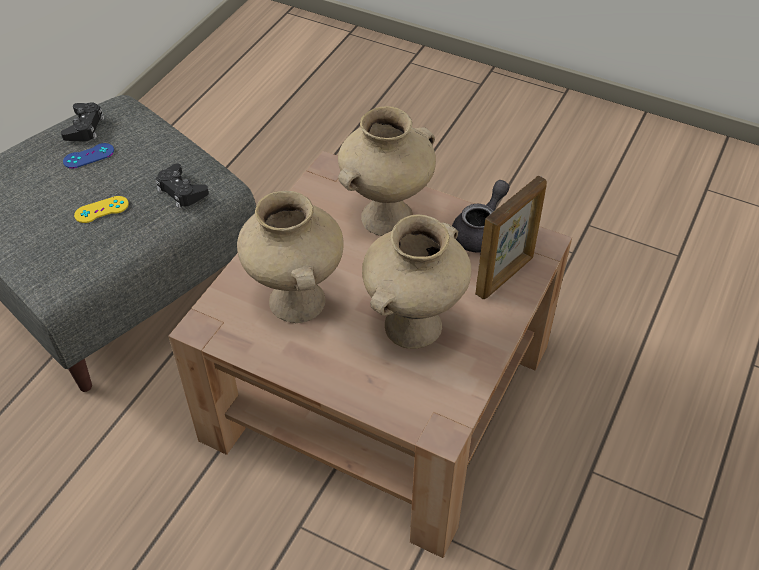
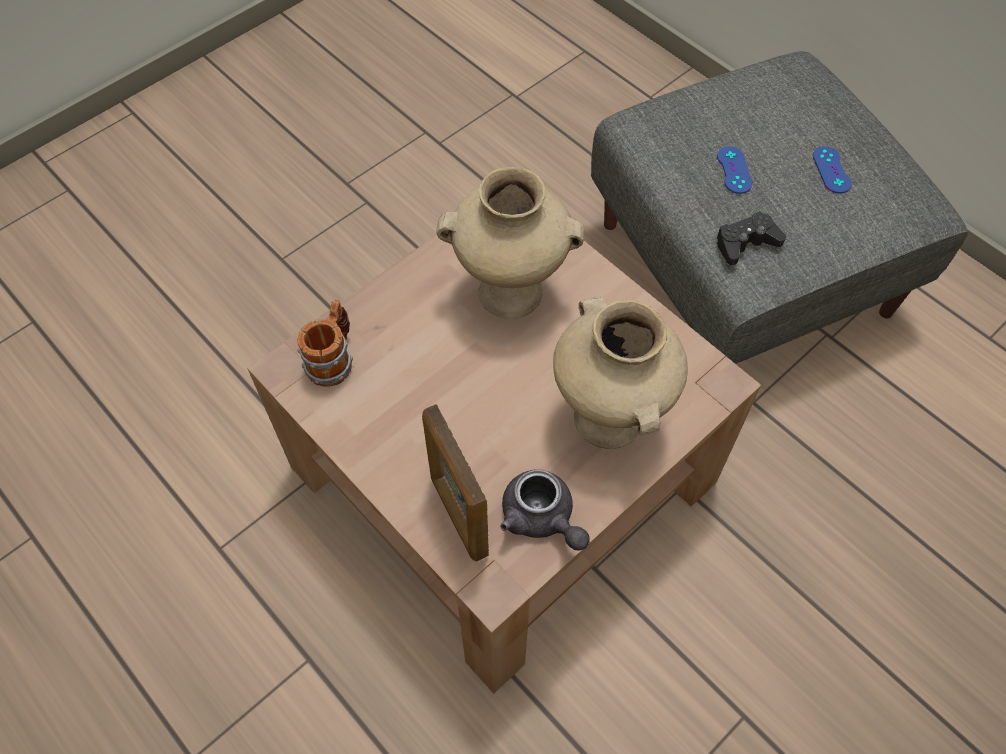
camera: 110 degrees right, 10 degrees up
(85, 127) = (888, 173): black game controller -> none
(101, 210) = (734, 170): yellow game controller -> blue game controller
(413, 327) = (424, 388): beige vase -> none
(415, 399) = (333, 359): none -> mug

